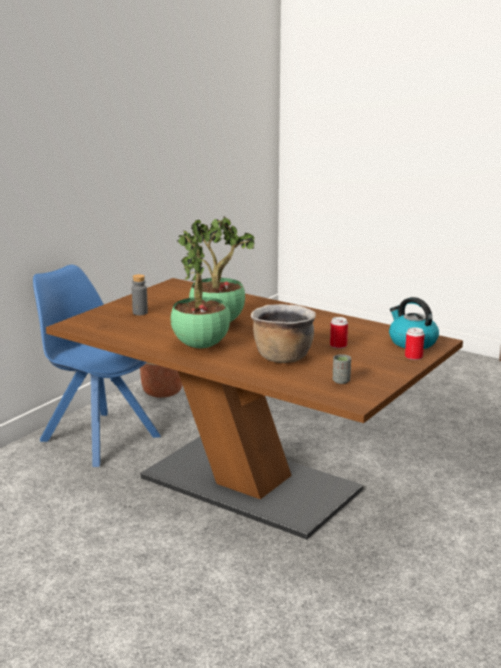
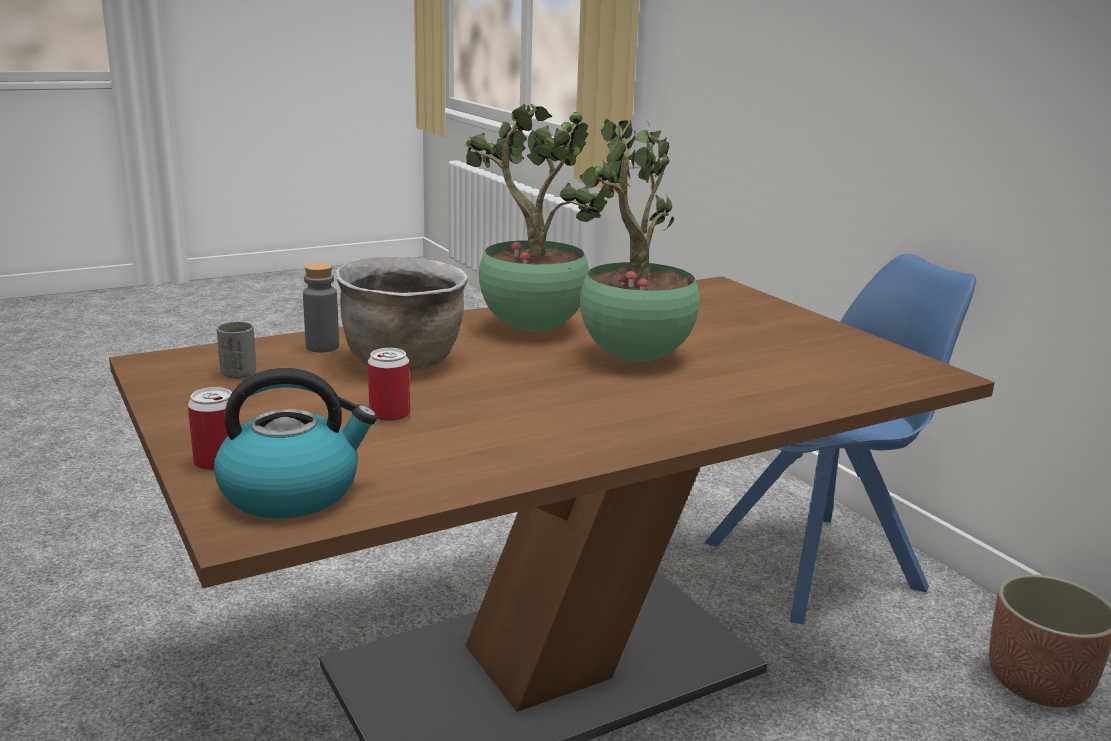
camera: 115 degrees right, 0 degrees up
(140, 313) = (747, 323): grey bottle -> grey bottle (322, 347)

